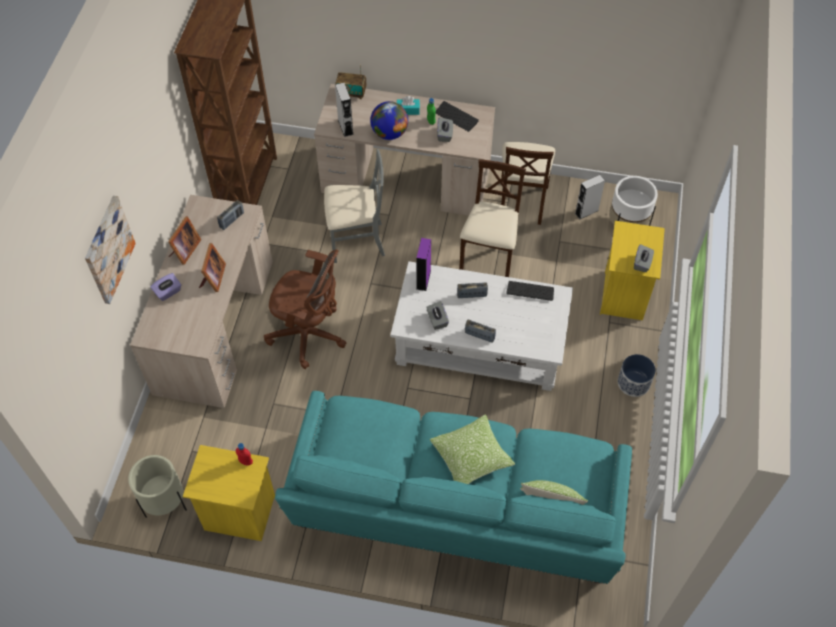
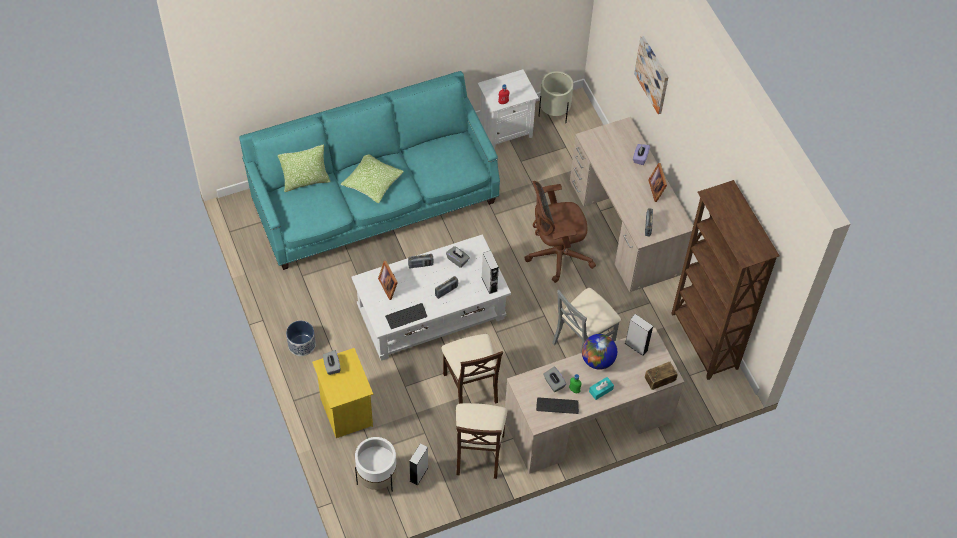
camera: 145 degrees right, 0 degrees up
(213, 278) = (620, 181): picture frame -> picture frame (389, 286)
(239, 514) = (505, 130): yellow nightstand -> white nightstand
(423, 279) = (489, 284): purple speaker -> grey speaker
(522, 202) = (478, 453): beige chair -> beige chair turned 150 degrees counterclockwise

